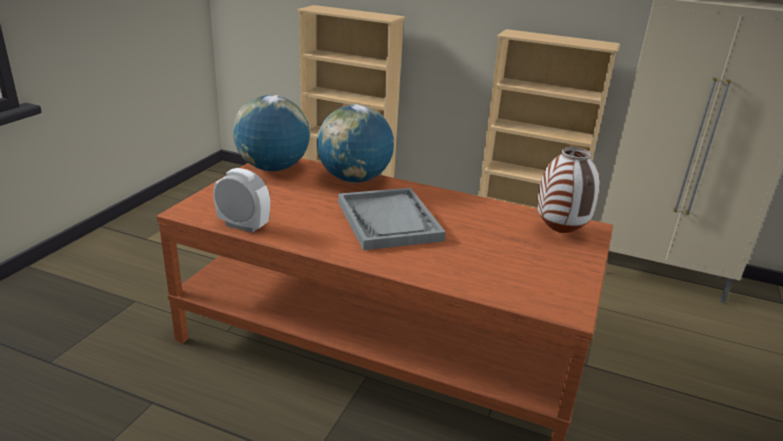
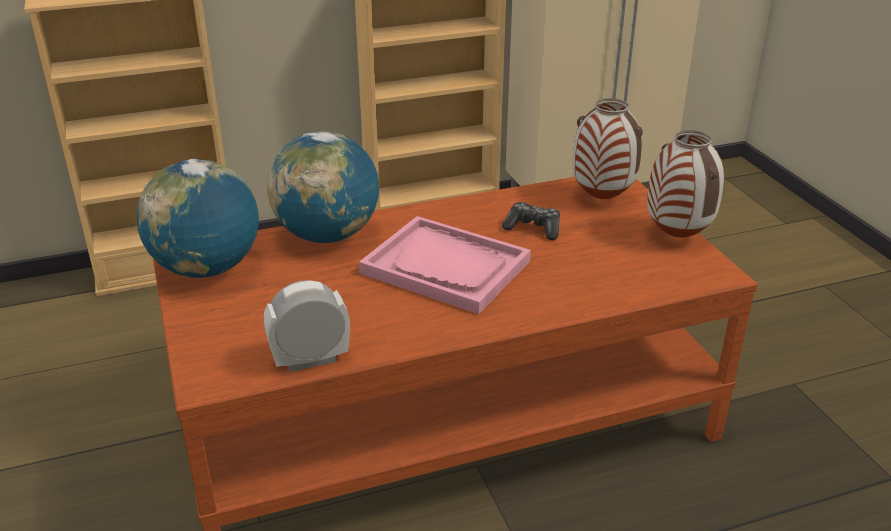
camera: 40 degrees left, 5 degrees up
(389, 221) = (446, 267): grey tray -> pink tray
(479, 227) = (533, 228): none -> game controller
(579, 277) = (678, 237): none -> vase

